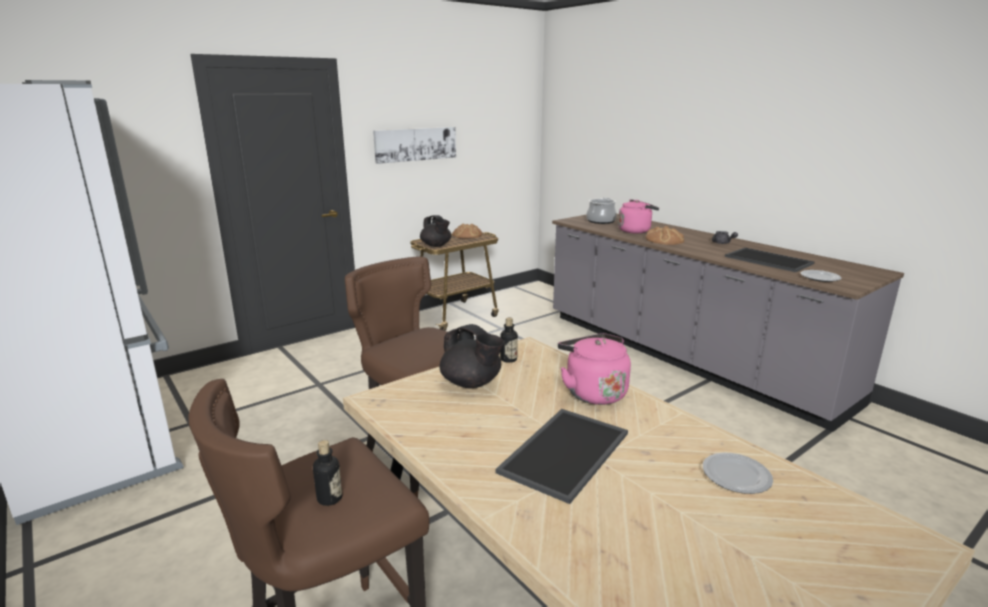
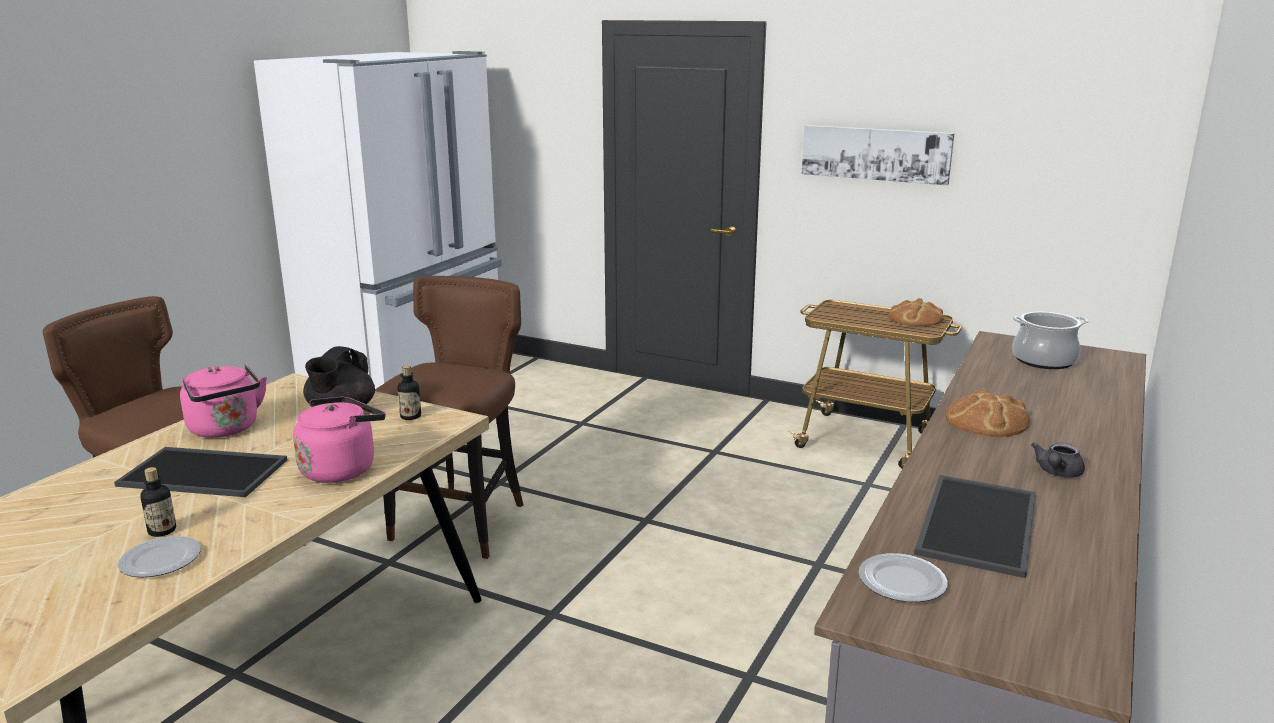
camera: 65 degrees right, 0 degrees up
(329, 498) = (142, 410): bottle -> bottle (162, 531)
(436, 245) = (827, 315): black teapot -> none
(636, 231) = (1018, 392): pink kettle -> pink kettle (226, 429)

